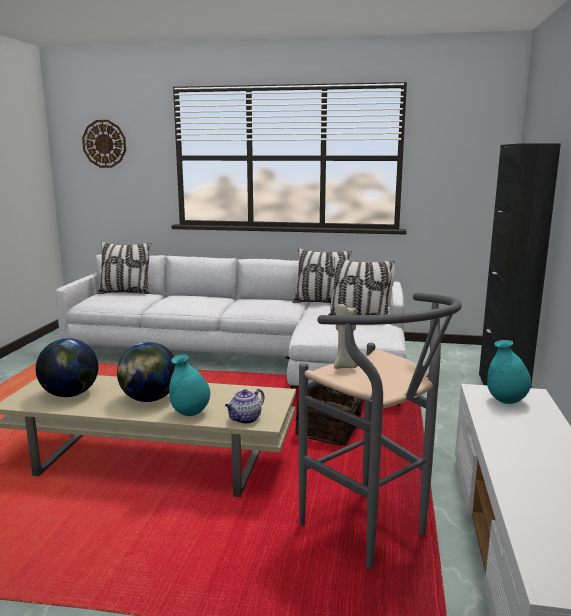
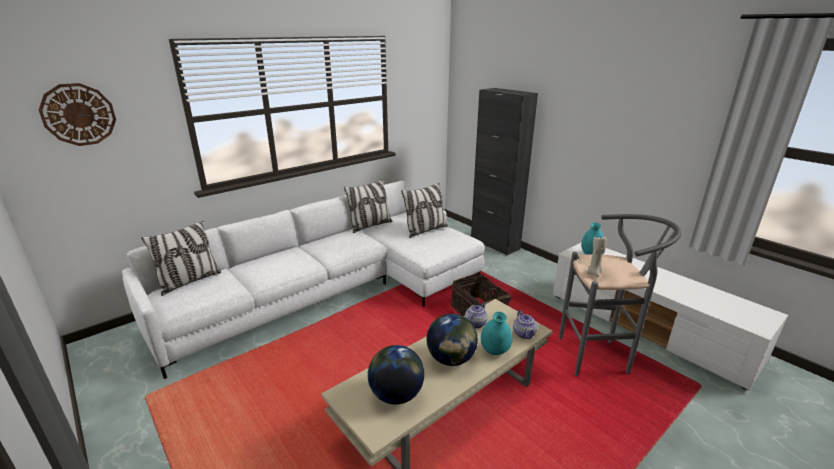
camera: 50 degrees left, 10 degrees up
(228, 392) = (475, 323): none -> teapot

